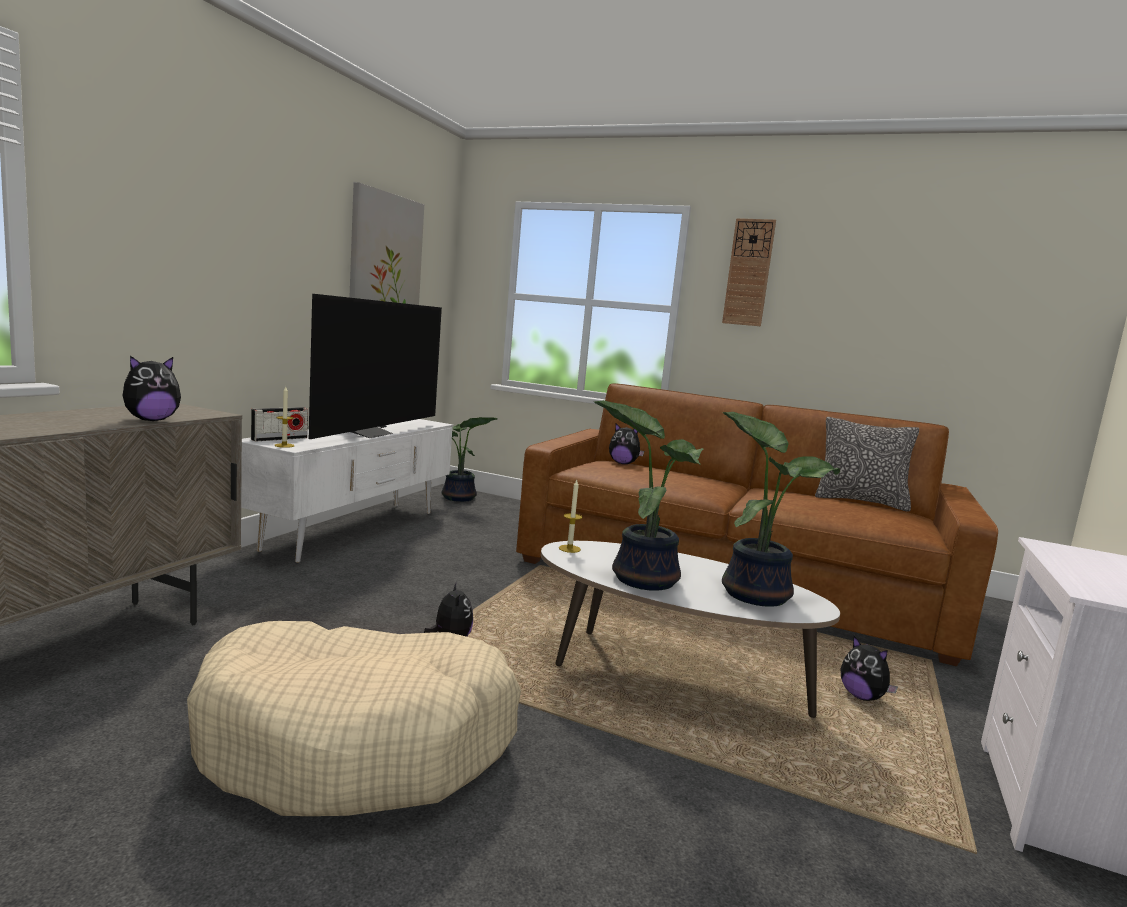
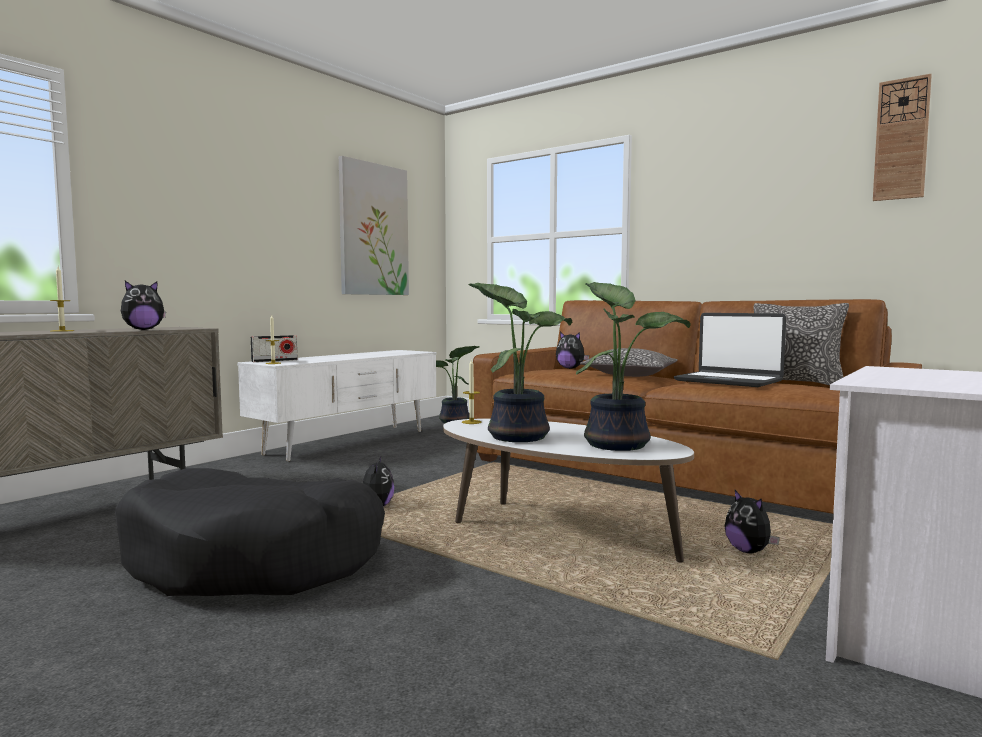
camera: 15 degrees right, 5 degrees down
(37, 422) = (62, 331): none -> candle
(358, 741) = (256, 560): beige dog bed -> black dog bed
(370, 433) = (354, 357): television -> none
(695, 480) = (630, 375): none -> pillow
(748, 272) = (688, 185): wall clock -> wall clock (901, 139)
(807, 500) = (728, 381): none -> laptop

